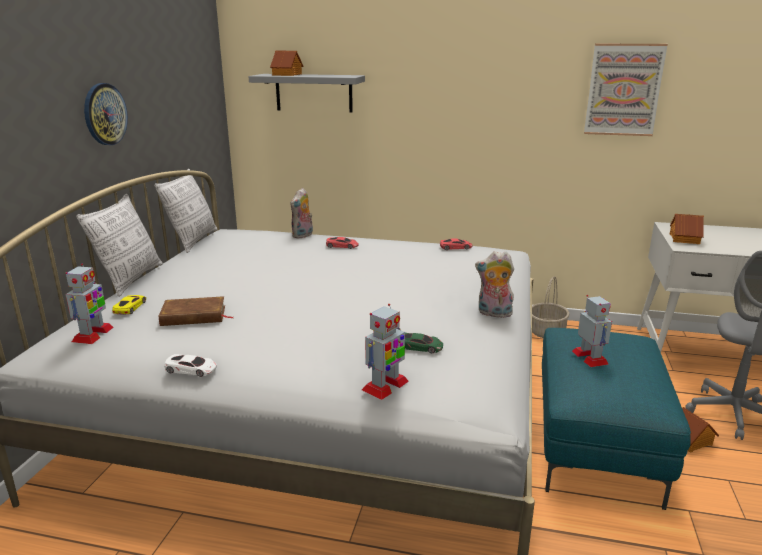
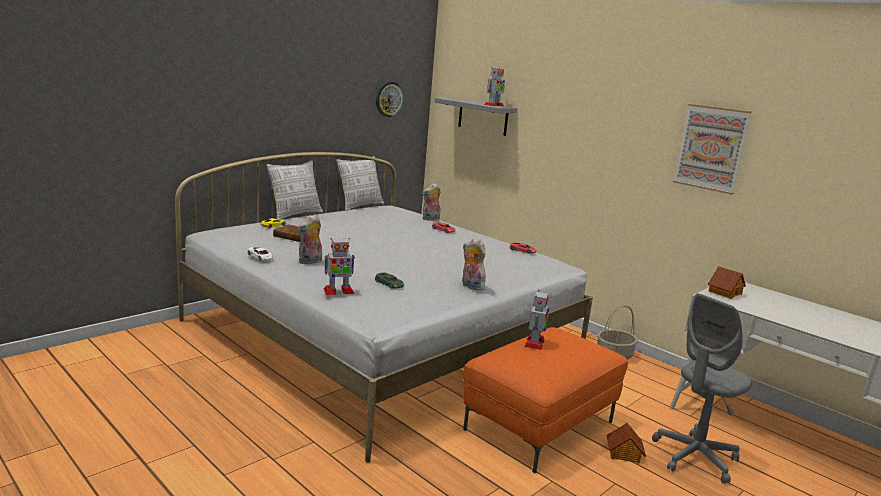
camera: 30 degrees right, 5 degrees down
(93, 335) = (239, 231): toy robot -> toy robot (494, 105)
(104, 114) = (309, 107): wall clock -> wall clock (389, 99)
(274, 351) = (310, 262): none -> plush toy
(287, 74) = (463, 100): toy house -> none
(594, 445) = (538, 425): turquoise ottoman -> orange ottoman

